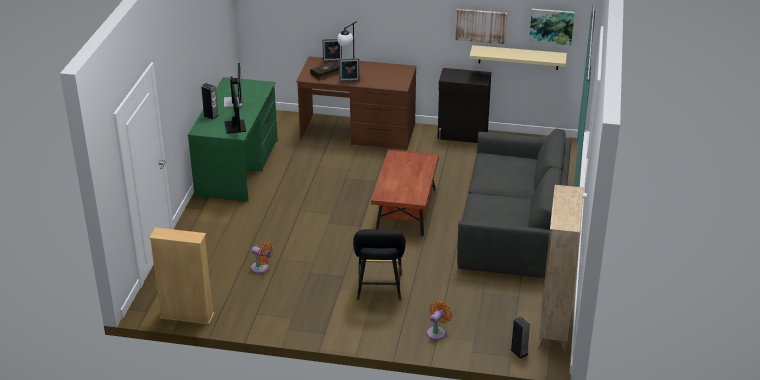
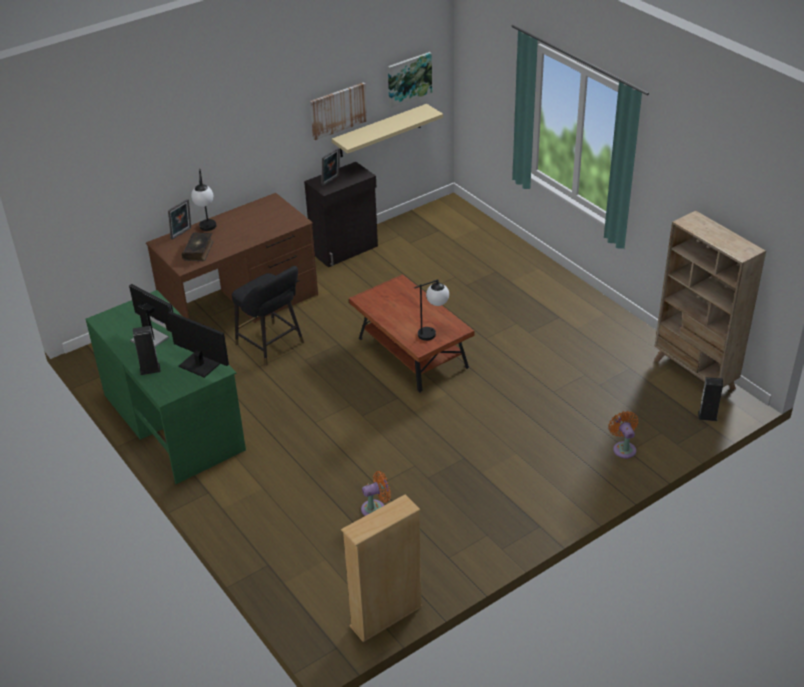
camera: 45 degrees left, 5 degrees up
(349, 81) = (237, 244): picture frame -> picture frame (331, 181)
(379, 289) = (514, 446): black stool -> black stool (272, 345)
(401, 193) = (433, 332): none -> table lamp
(514, 225) = (524, 306): grey sofa -> none

